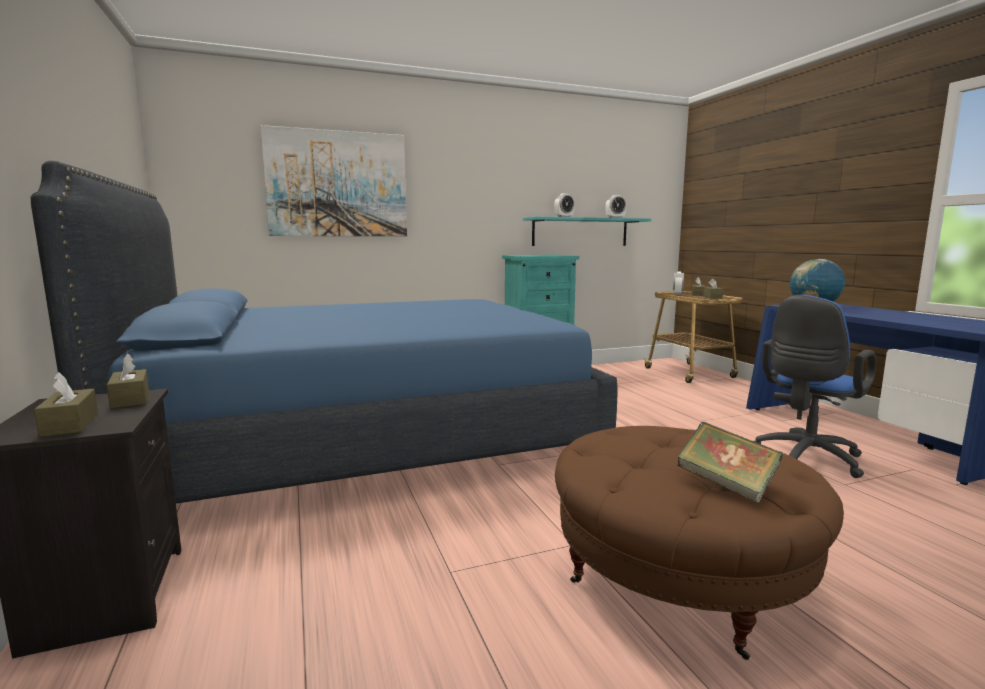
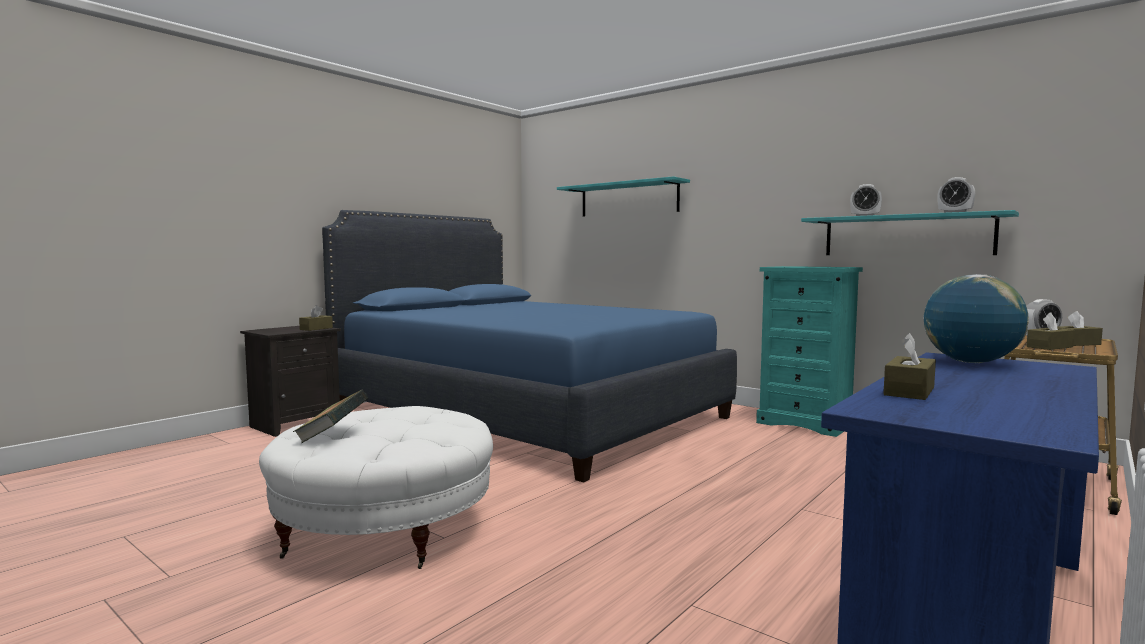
camera: 60 degrees right, 5 degrees down
(70, 424) = (274, 331): brown tissue box -> brown tissue box (909, 391)
(337, 184) = (628, 199): picture -> turquoise shelf
(679, 574) = (385, 530): brown ottoman -> white ottoman
(805, 459) = (752, 577): blue office chair -> none

